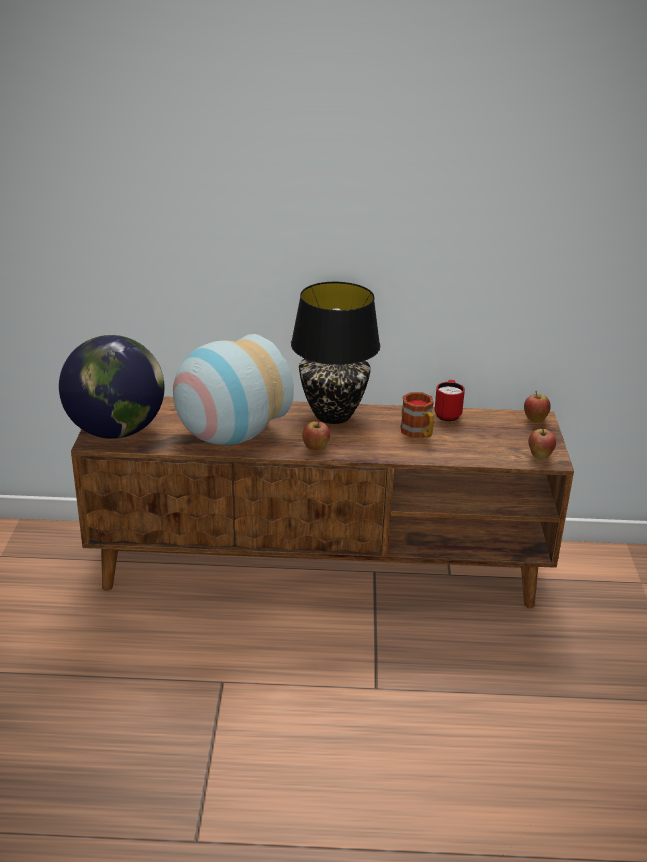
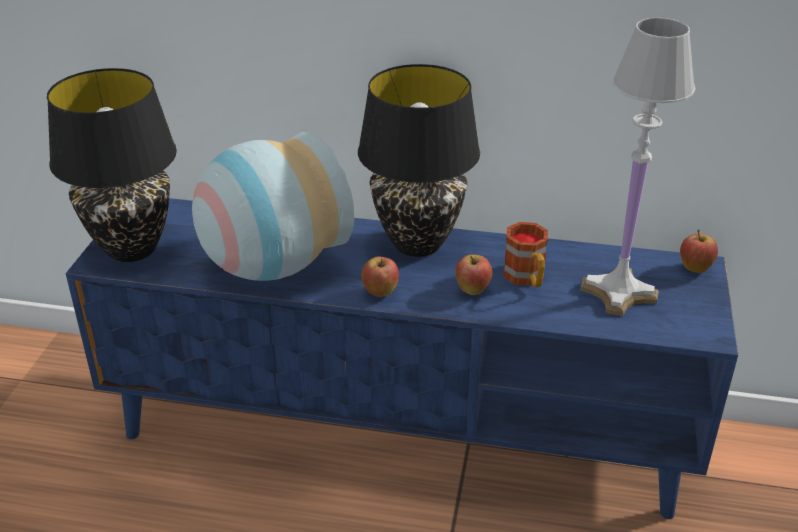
camera: 10 degrees right, 5 degrees up
(117, 431) = (133, 248): globe -> black table lamp
(321, 567) = (401, 431): brown tv stand -> blue tv stand
(448, 414) = (574, 251): red mug -> none
(486, 438) = (619, 293): none -> white table lamp
(540, 456) = (691, 327): apple -> apple (472, 291)

